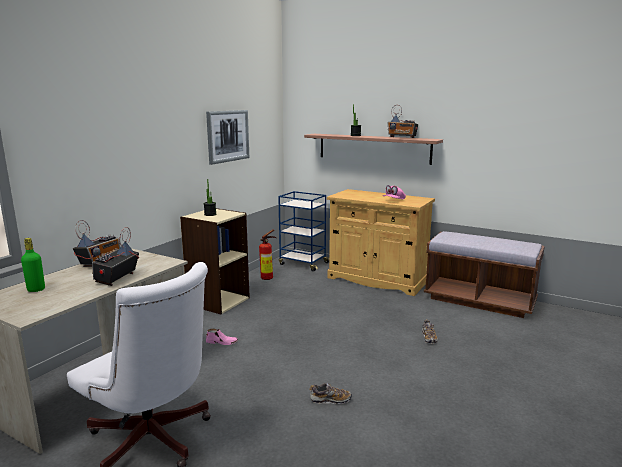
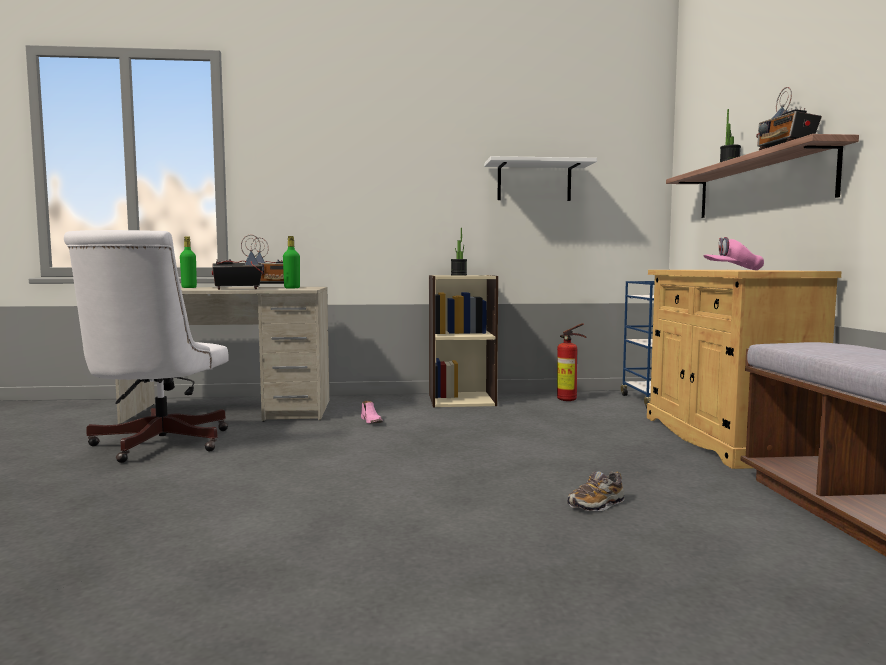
camera: 55 degrees right, 10 degrees down
(139, 261) = (292, 288): none -> green bottle
(228, 136) = (534, 182): picture -> white shelf
(330, 400) = (308, 486): shoe -> none

